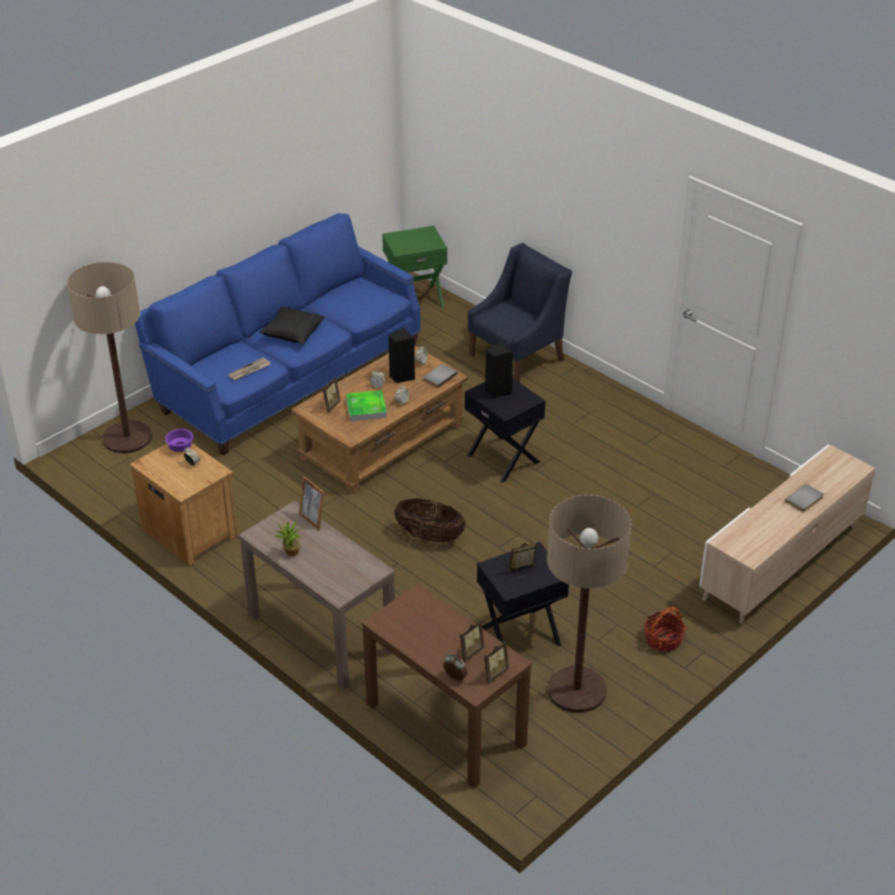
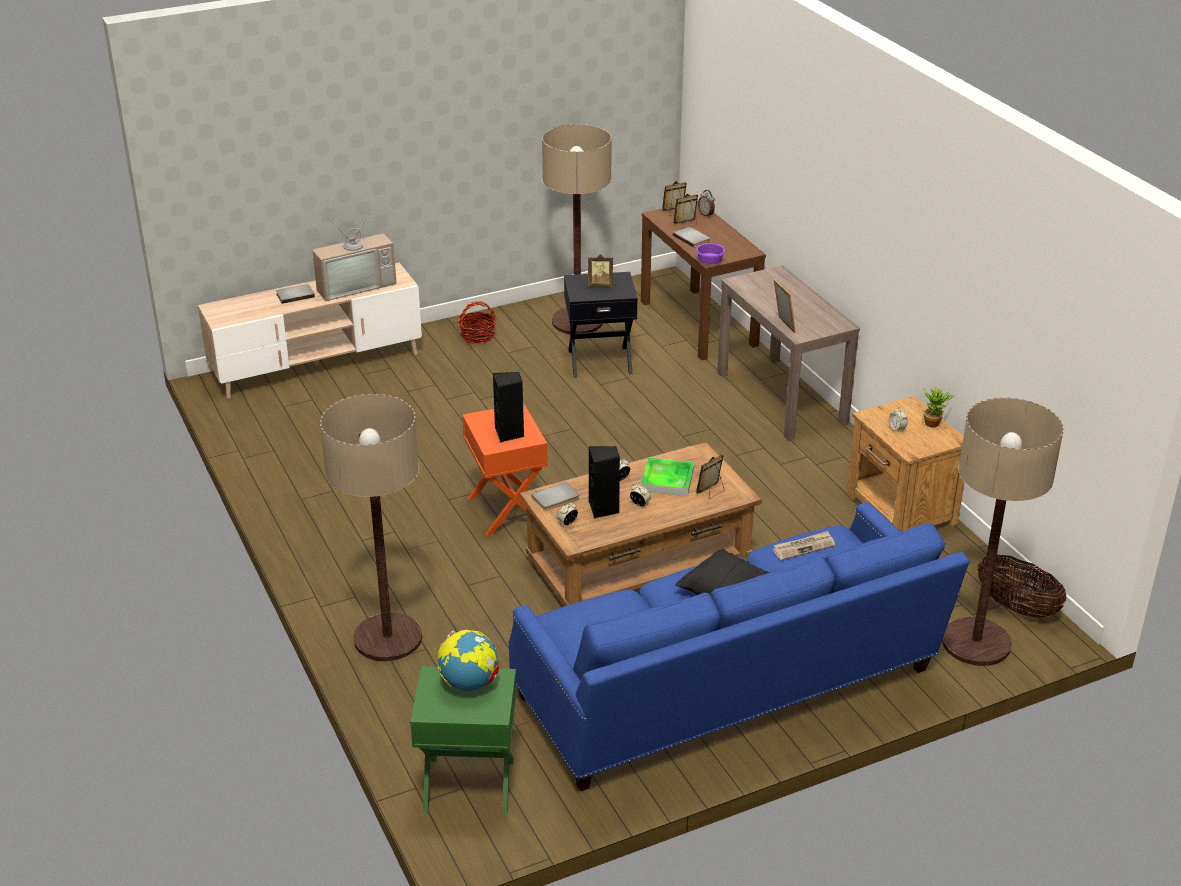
camera: 160 degrees left, 5 degrees down
(179, 448) = (910, 447): purple bowl -> purple bowl (710, 262)
(290, 553) = (813, 305): potted plant -> potted plant (934, 423)
(414, 245) = (469, 683): none -> globe
(429, 536) = (637, 452): basket -> basket (1016, 607)
(452, 629) = (692, 238): none -> grey book
(503, 458) = (505, 510): black side table -> orange side table
(517, 357) = (388, 638): blue armchair -> floor lamp
(764, 526) = (355, 285): none -> television

